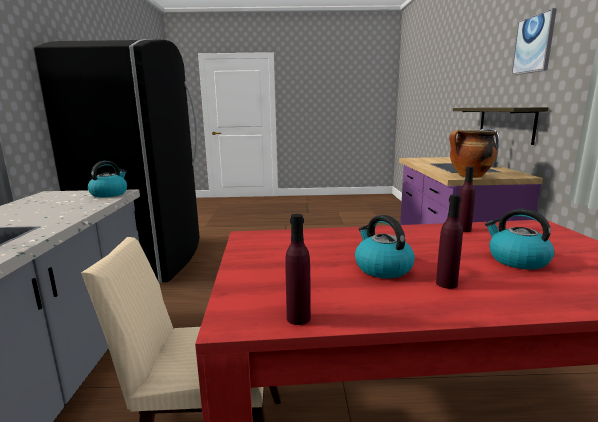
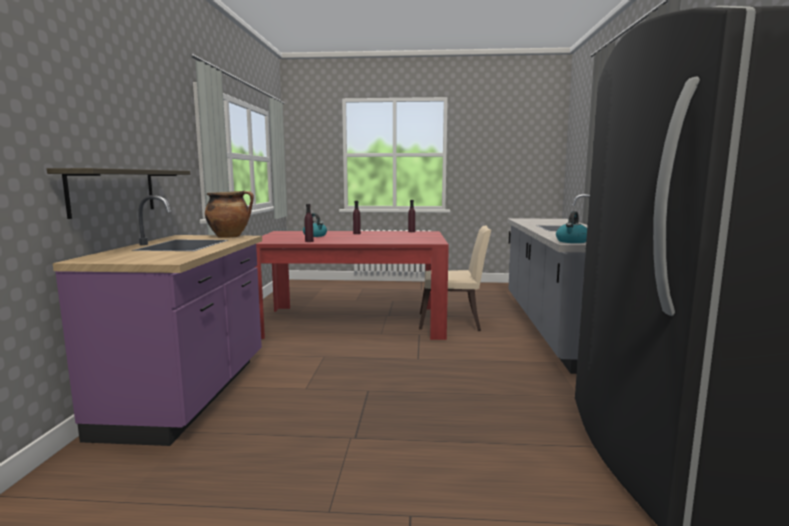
camera: 175 degrees left, 5 degrees down
(382, 268) = (375, 235): kettle -> none
(534, 44) = (127, 100): picture -> none

